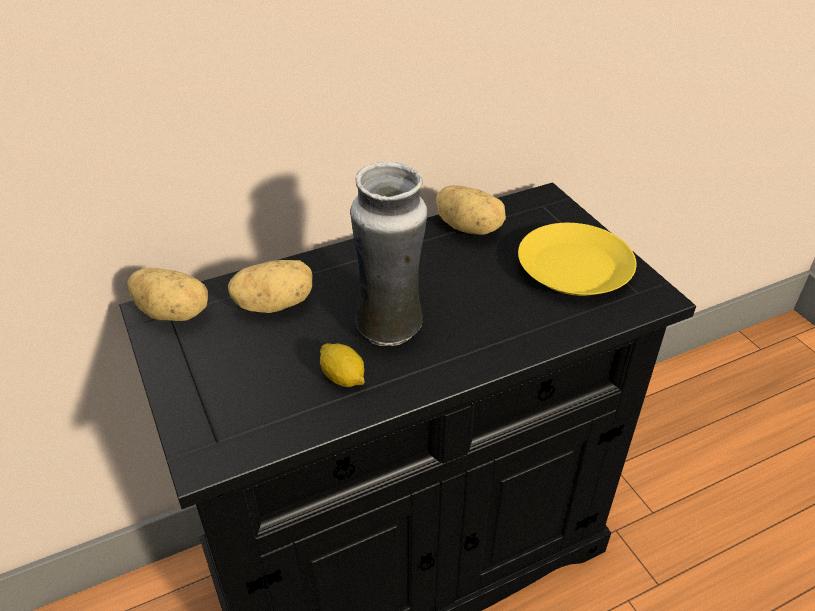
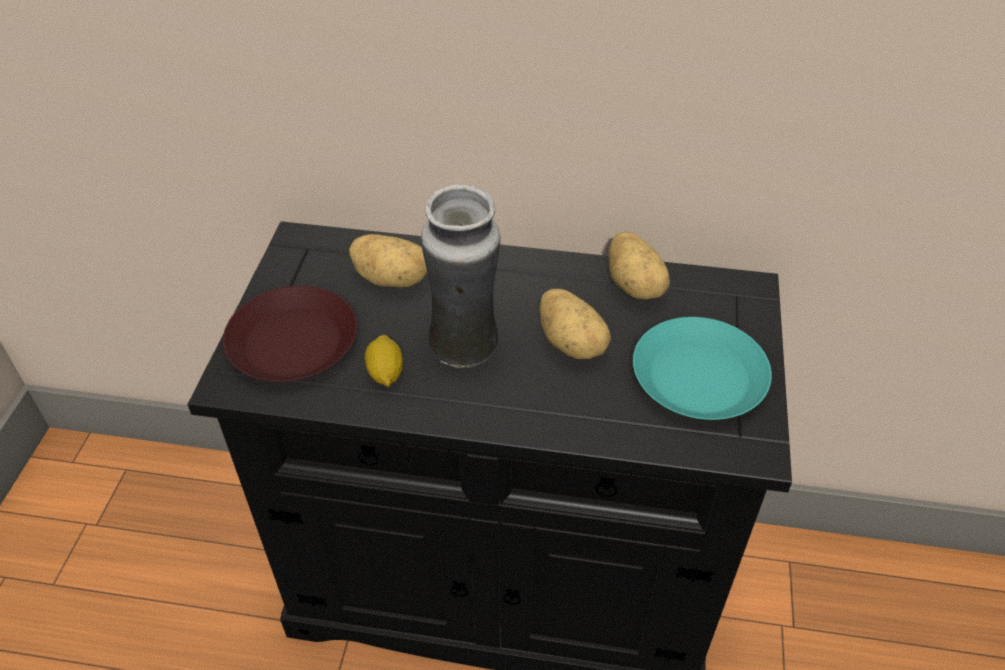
camera: 35 degrees right, 5 degrees up
(174, 312) = (311, 248): potato -> potato (572, 343)
(233, 395) = (292, 343): none -> brown plate
(574, 268) = (700, 377): yellow plate -> turquoise plate

